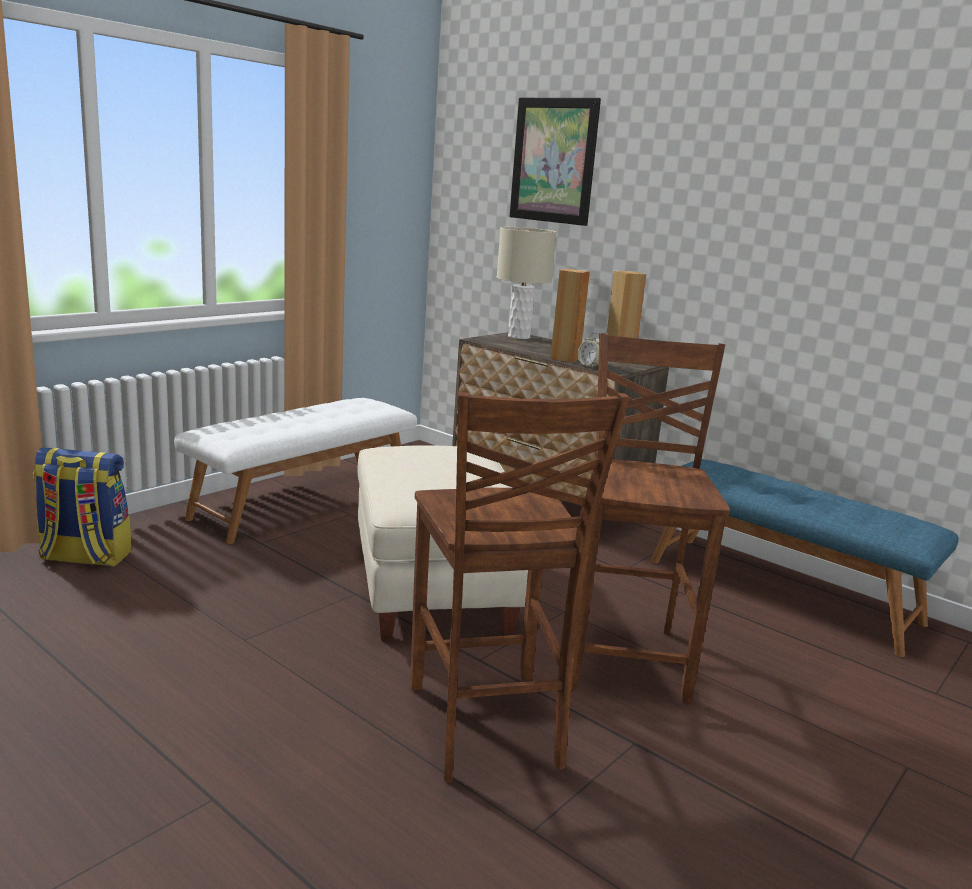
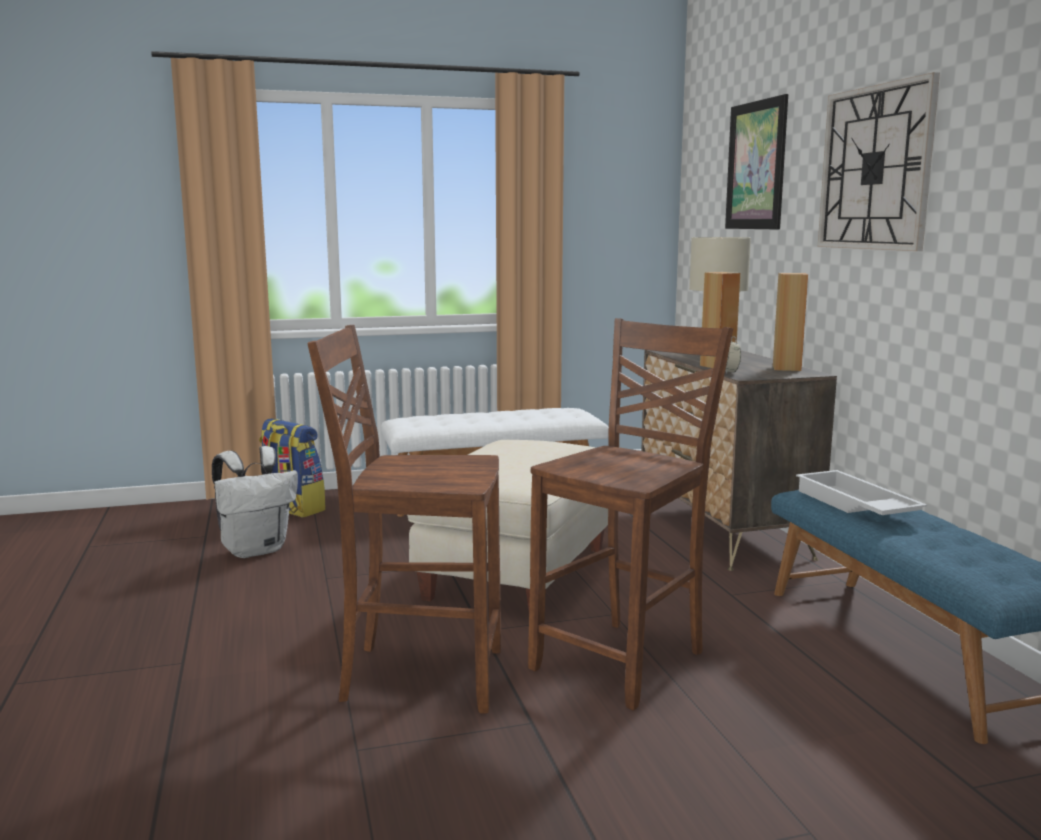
camera: 35 degrees right, 5 degrees down
(109, 622) = (256, 550): none -> white backpack
(486, 727) = (419, 675): brown chair -> brown chair turned 75 degrees clockwise
(714, 184) = (875, 168): none -> wall clock
(735, 480) = (853, 505): none -> white tray

